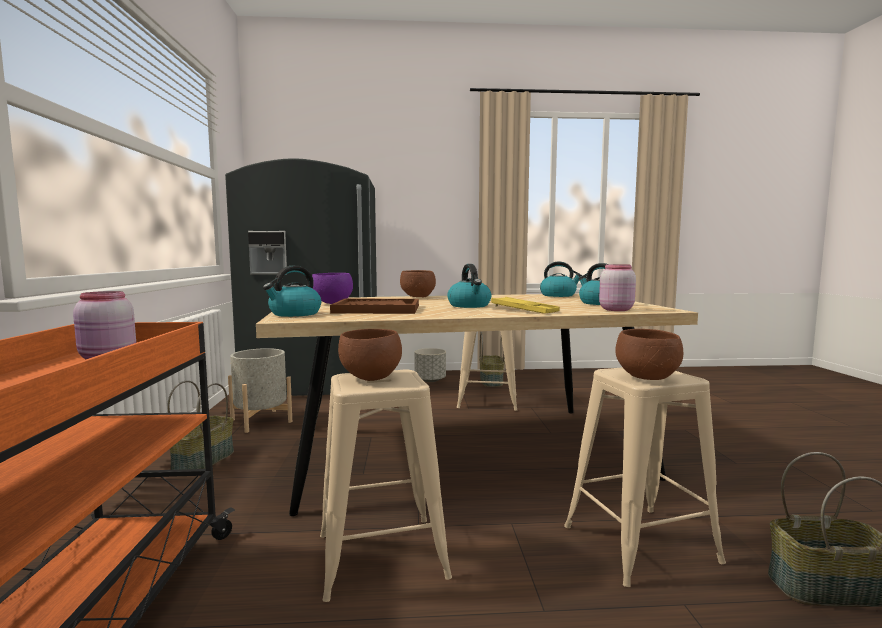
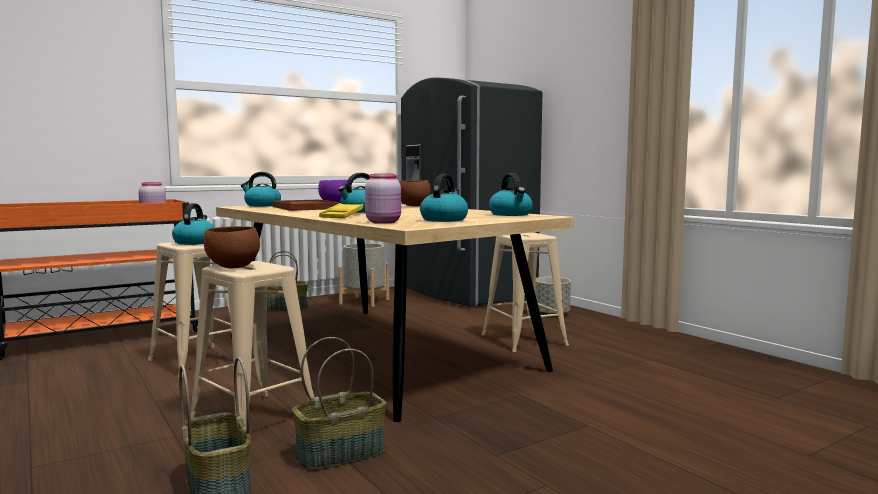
camera: 60 degrees right, 0 degrees up
(371, 378) = (195, 242): brown bowl -> kettle
(490, 381) = (598, 331): basket -> basket (341, 453)

